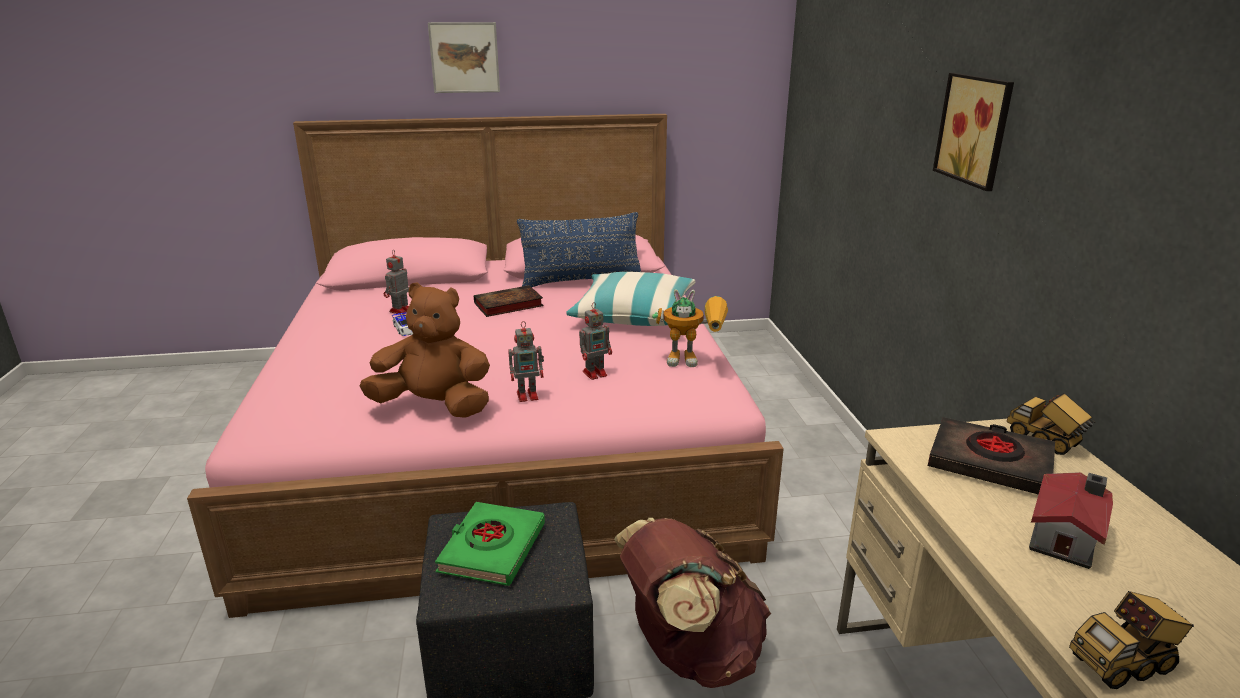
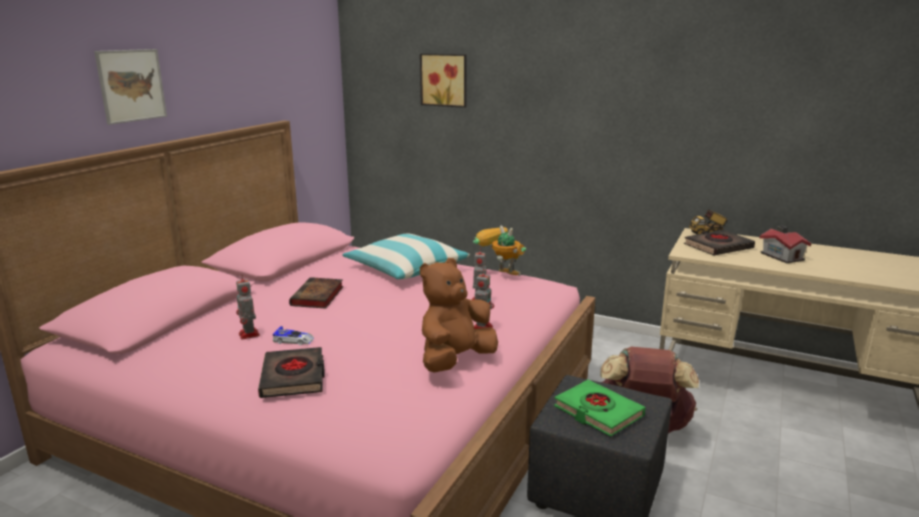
camera: 55 degrees left, 5 degrees down
(336, 353) = (293, 377): none -> black book
(582, 281) = (318, 265): blue pillow -> none
(694, 360) = (499, 274): toy robot -> toy robot turned 90 degrees counterclockwise
(977, 129) = (589, 96): picture -> picture (444, 80)
(1123, 663) = (861, 275): toy truck -> none

